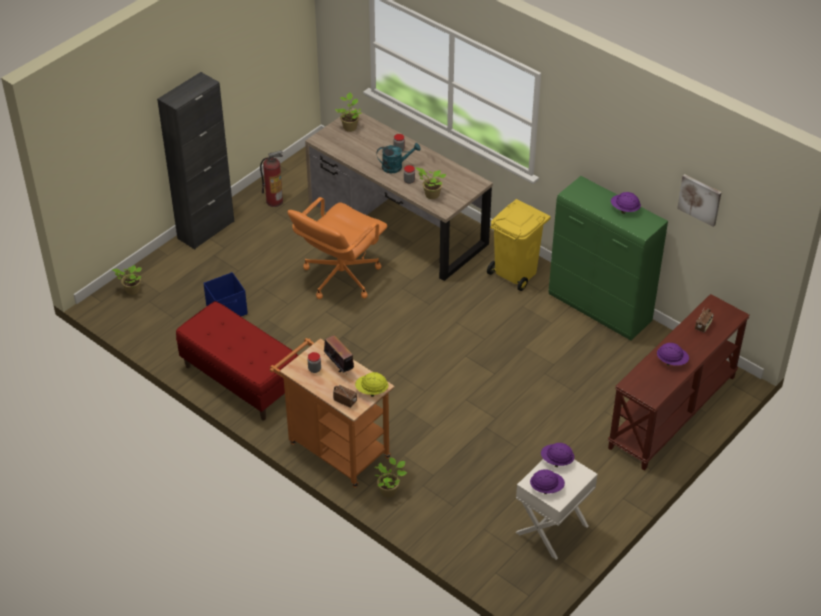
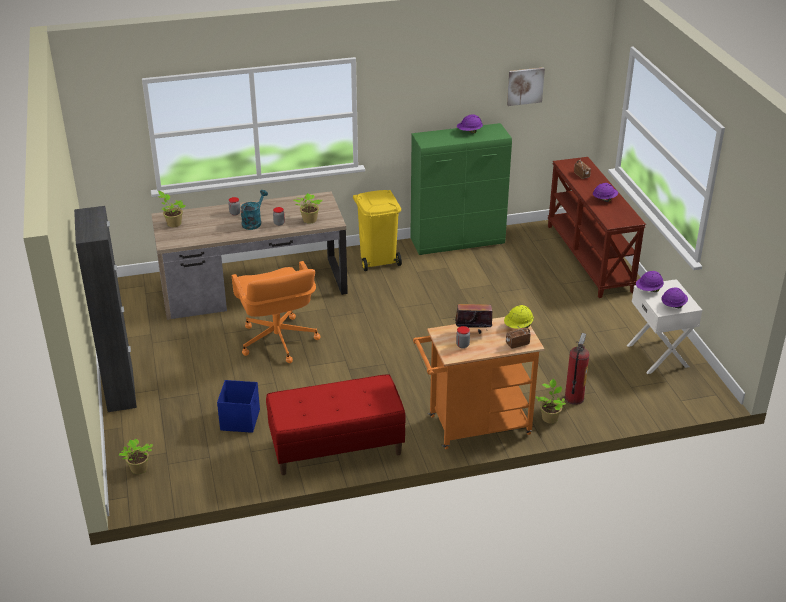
camera: 55 degrees left, 10 degrees down
(274, 201) = (139, 337): fire extinguisher -> fire extinguisher (574, 398)

